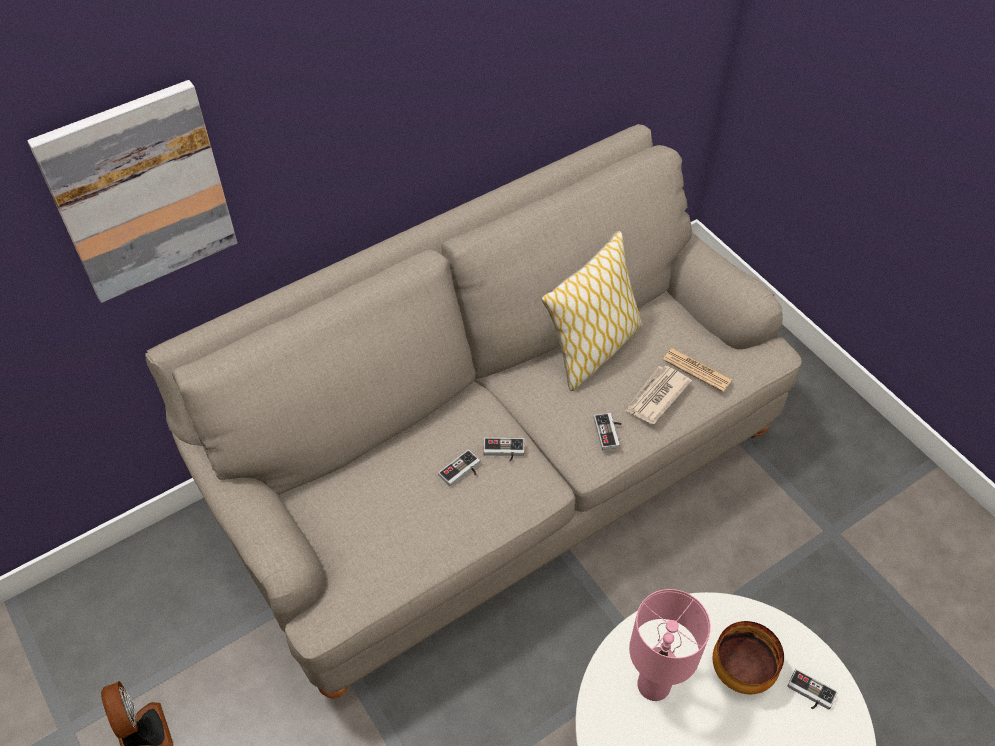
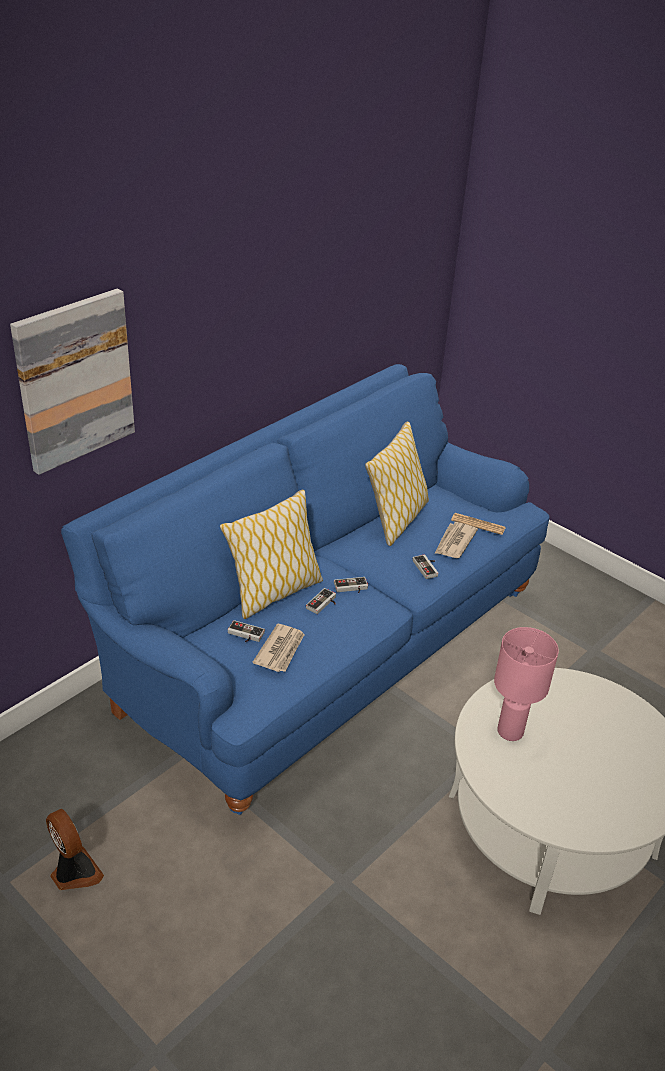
camera: 15 degrees left, 15 degrees down
(390, 535) = (280, 650): none -> newspaper
(409, 443) = (274, 592): none -> pillow
(496, 475) = (324, 646): beige sofa -> blue sofa
(740, 671) = (571, 713): bowl -> none
(809, 694) = (625, 720): game controller -> game controller (244, 635)

